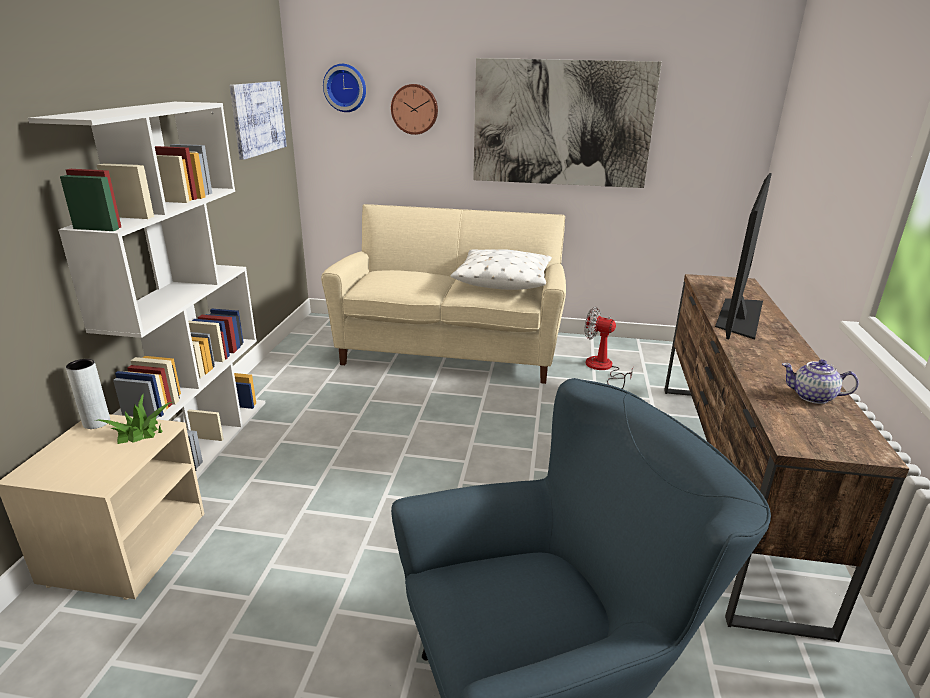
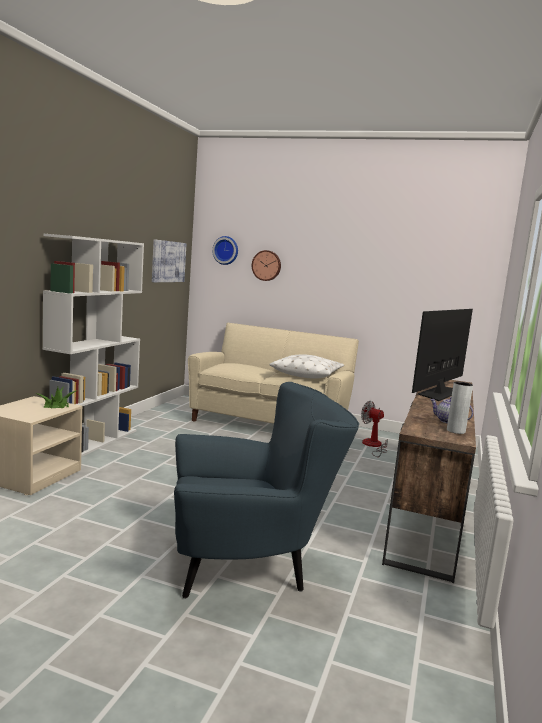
camera: 10 degrees right, 15 degrees down
(96, 422) = (35, 399): grey vase -> grey vase (456, 431)
(561, 123) = (358, 280): picture -> none

